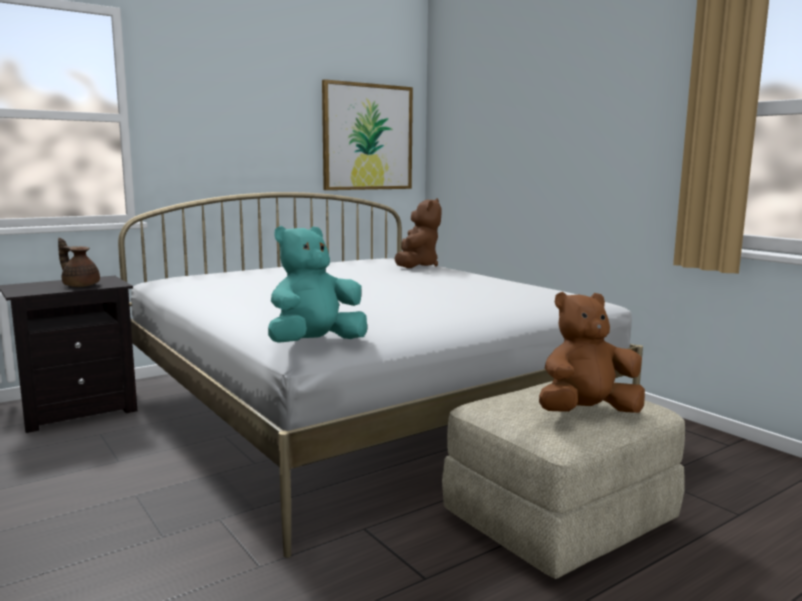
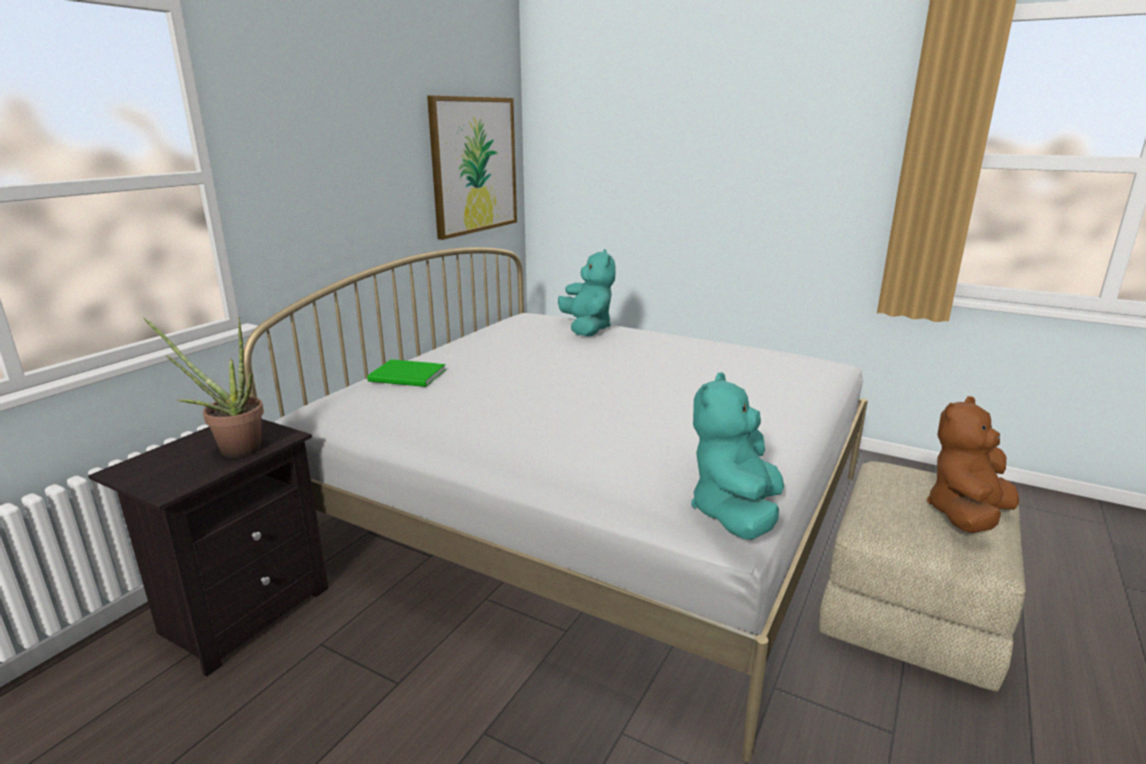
camera: 25 degrees left, 10 degrees up
(80, 285) = (232, 449): brown teapot -> potted plant
(238, 272) = (408, 376): none -> green book
(416, 265) = (587, 329): brown plush toy -> turquoise plush toy

